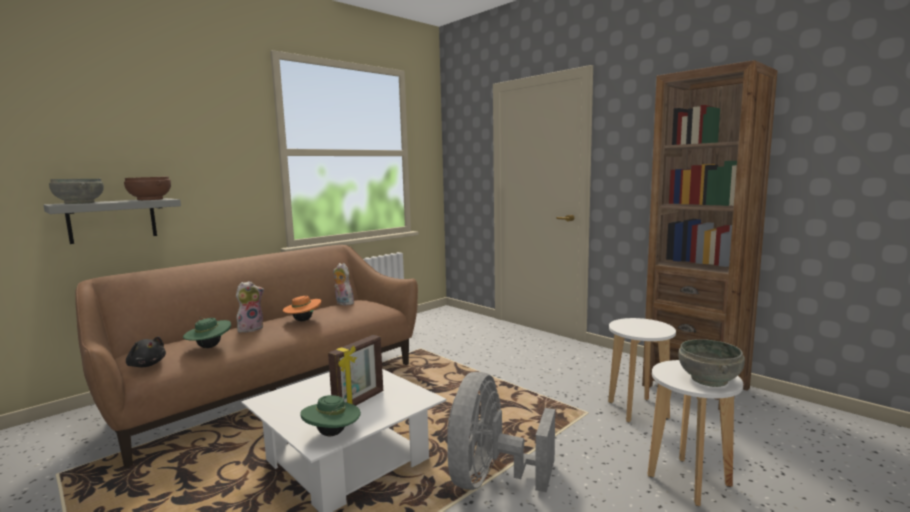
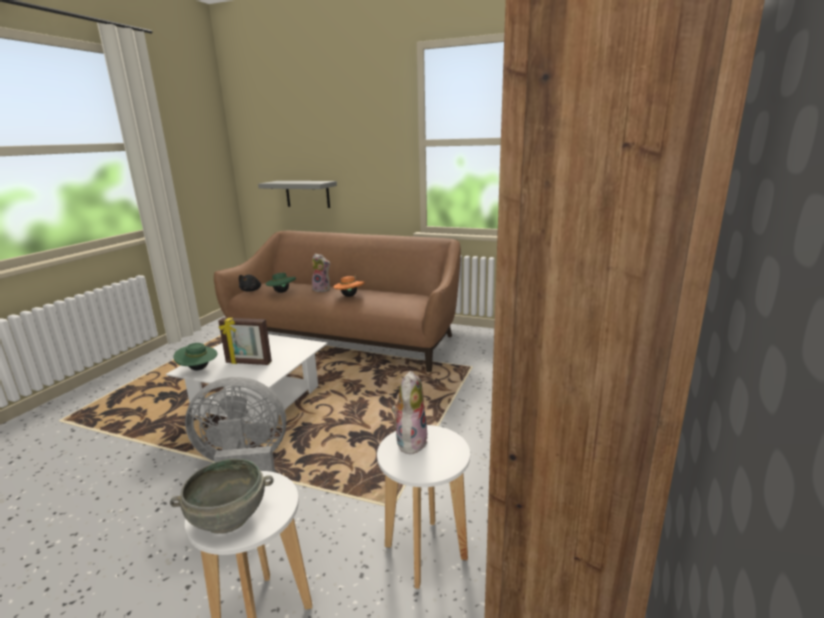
camera: 65 degrees right, 10 degrees up
(79, 203) = (279, 182): grey bowl -> none
(150, 199) = (313, 182): brown bowl -> none
(343, 303) = (407, 294): plush toy -> plush toy (410, 441)

